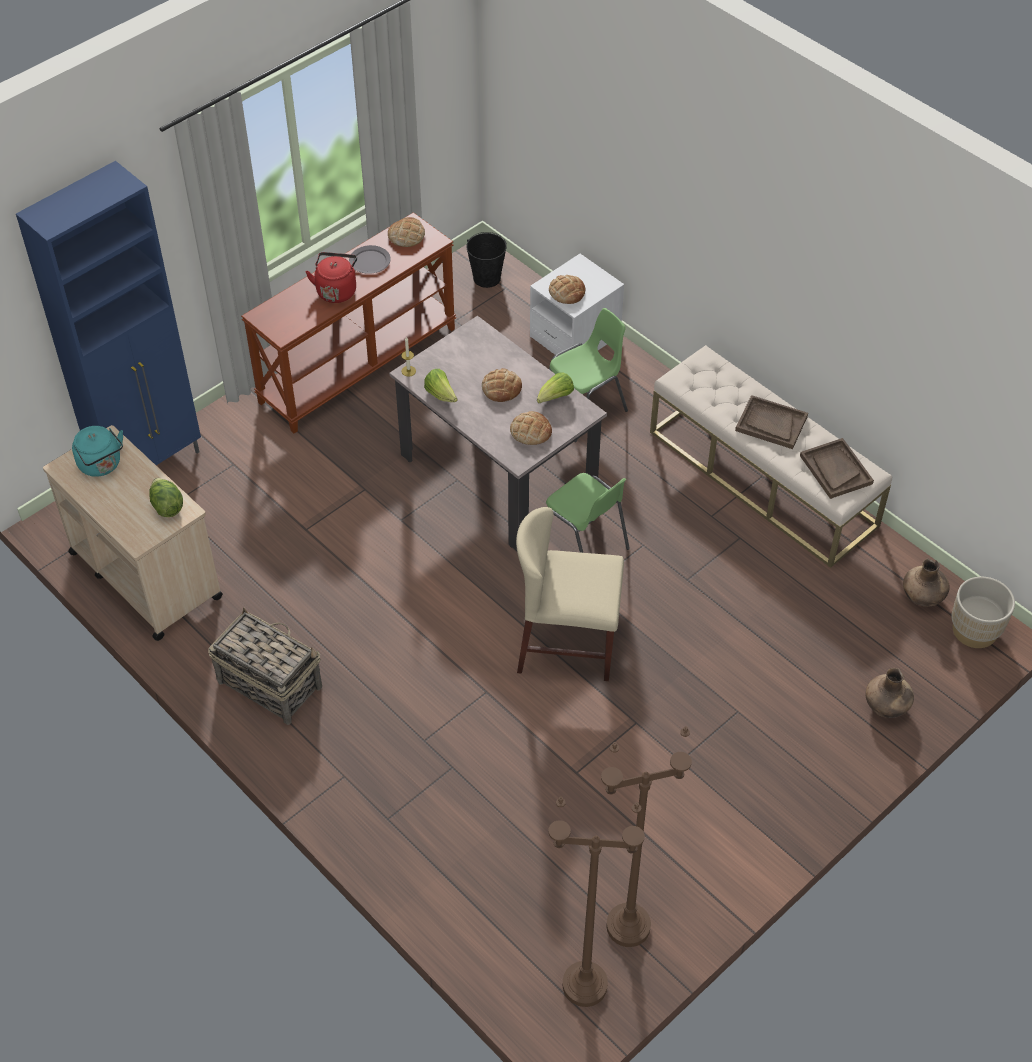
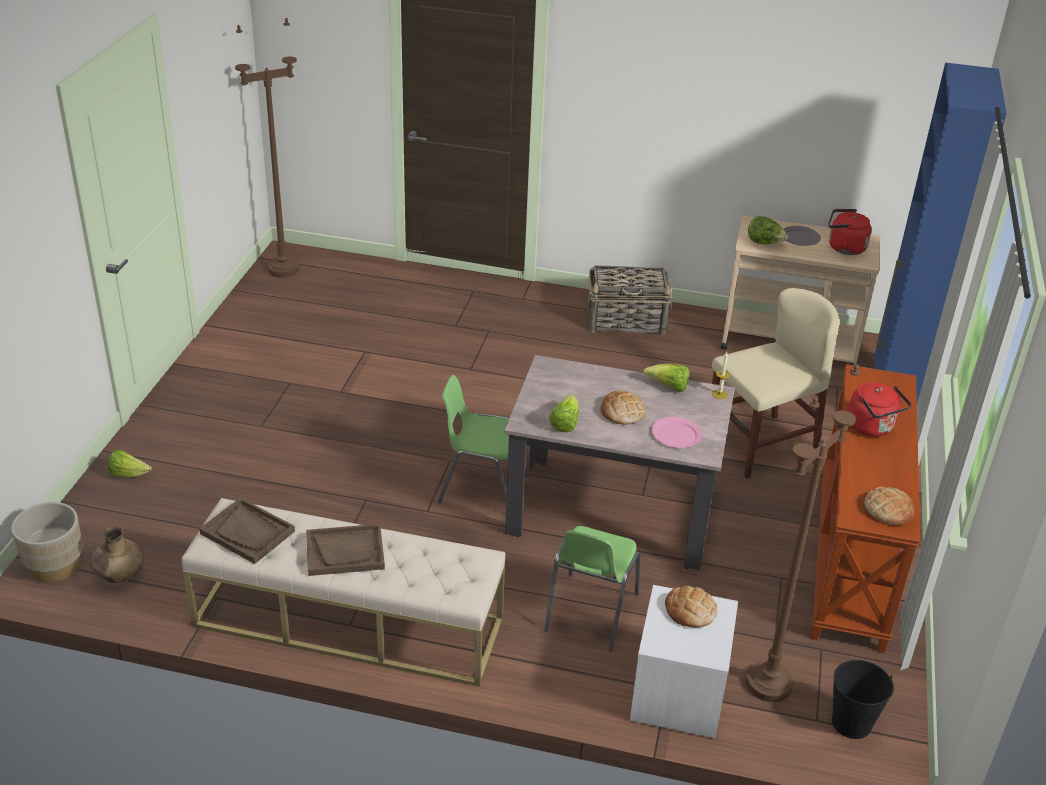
camera: 145 degrees right, 15 degrees down
(102, 465) = (844, 248): turquoise kettle -> red kettle
(370, 261) = (883, 467): grey plate -> grey plate (799, 238)
(481, 352) = (676, 434): none -> pink plate
(531, 431) = (558, 389): bread -> none
(567, 645) = (434, 416): beige chair -> beige chair (760, 446)
(628, 926) = (272, 298): brown floor lamp -> brown floor lamp (768, 684)
(886, 706) = (128, 474): brown vase -> lettuce

